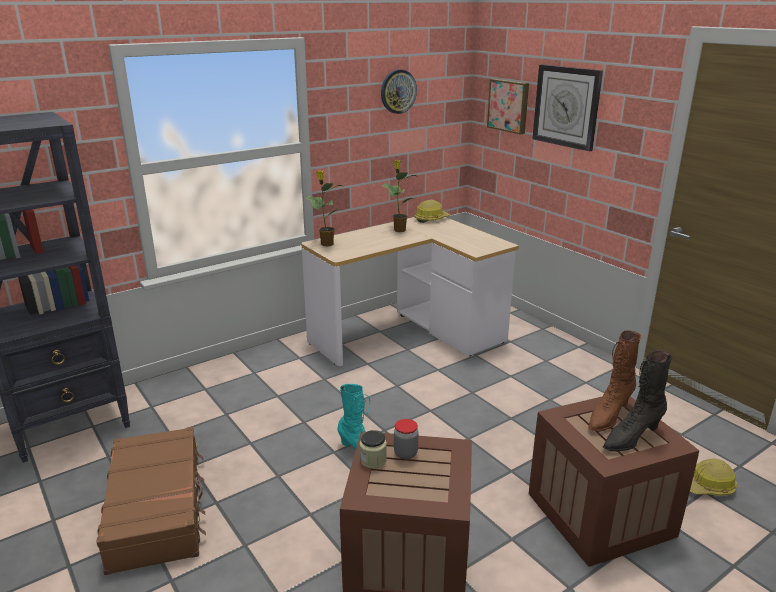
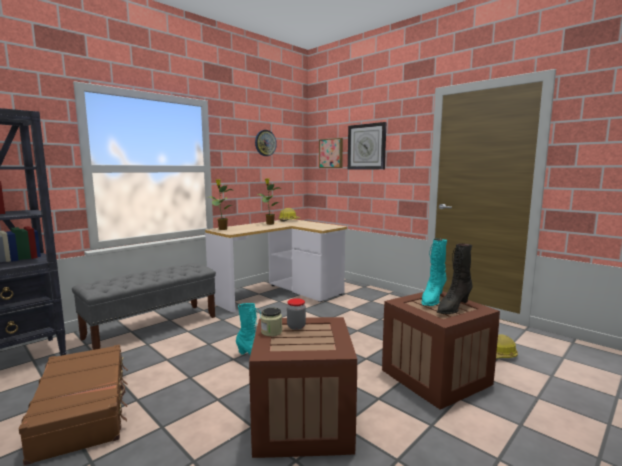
camera: 10 degrees left, 15 degrees down
(232, 384) = (152, 327): none -> grey bench
(608, 416) = (432, 299): brown boot -> turquoise boot

